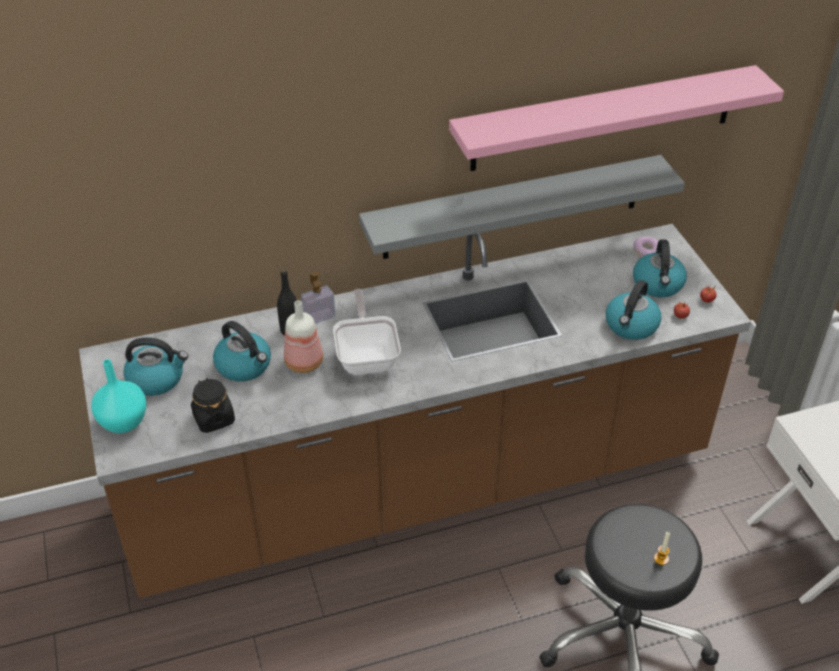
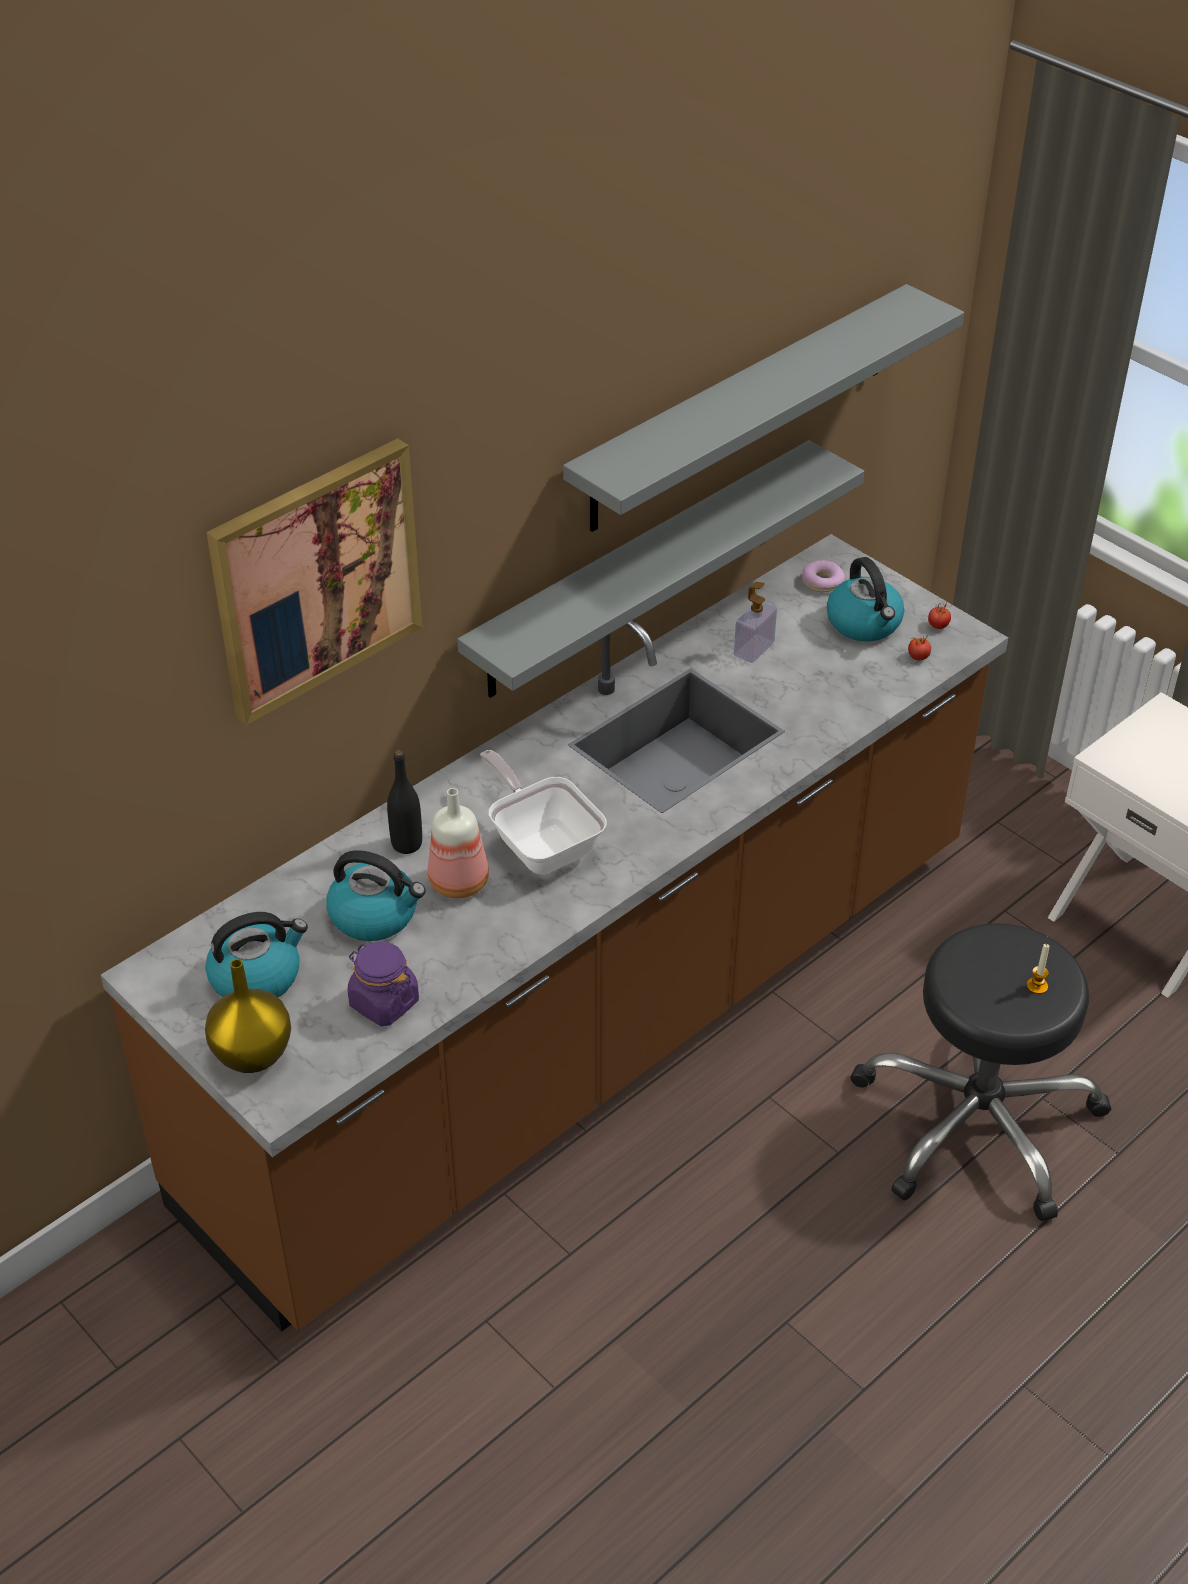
camera: 25 degrees left, 0 degrees up
(123, 423) = (253, 1055): turquoise vase -> yellow vase
(214, 418) = (383, 1003): black jar -> purple jar
(247, 145) = (316, 579): none -> picture
(319, 317) = (435, 811): soap dispenser -> soap dispenser (754, 649)
(604, 118) = (742, 408): pink shelf -> grey shelf
(631, 326) = (865, 690): kettle -> none

